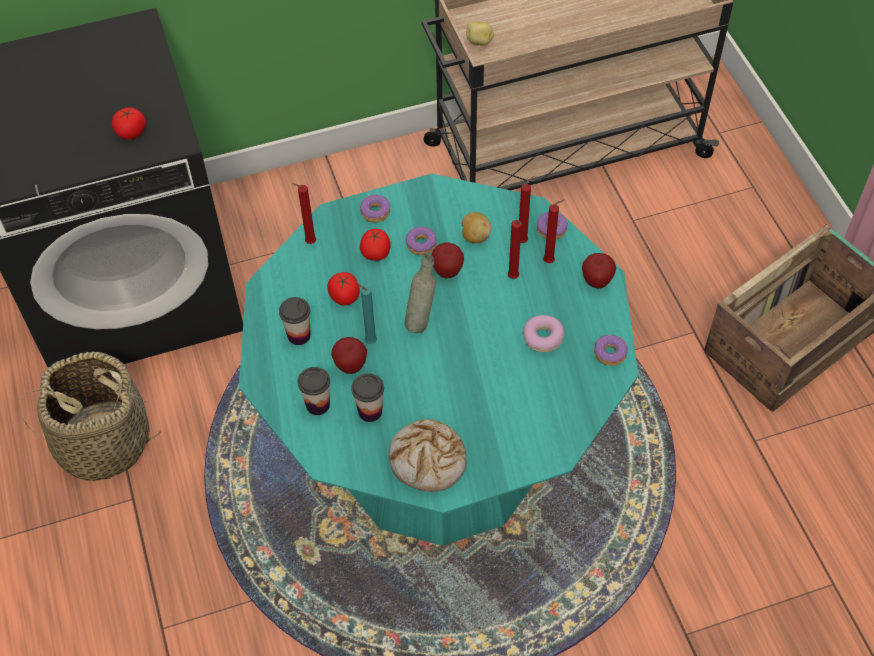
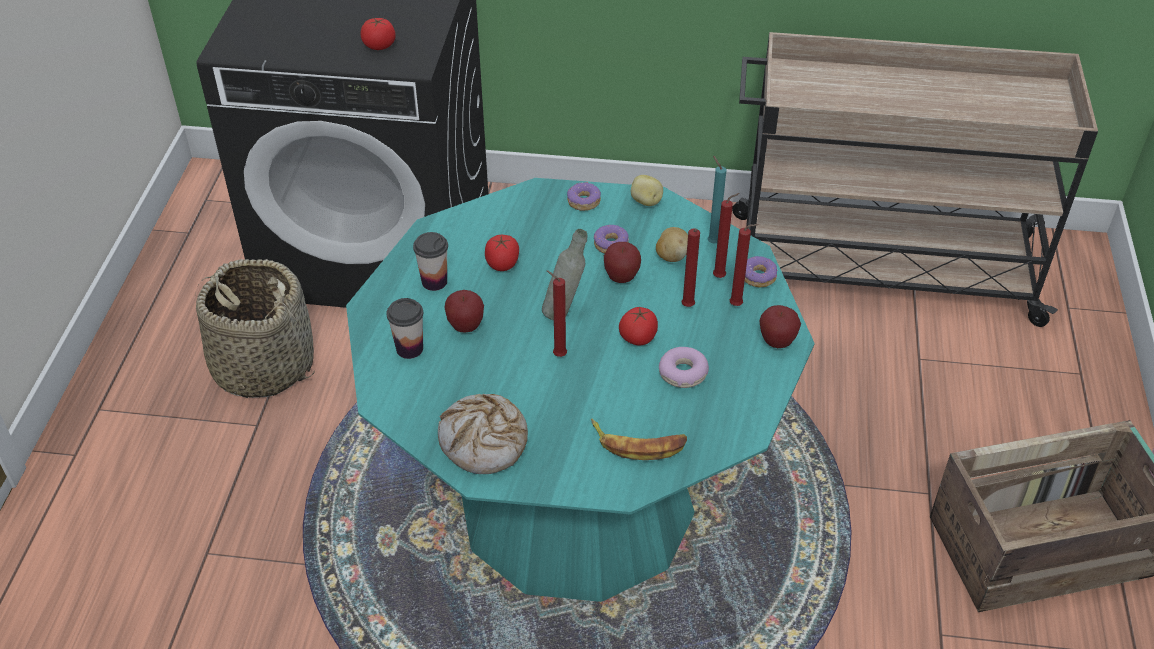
camera: 25 degrees right, 10 degrees down
(309, 242) = (500, 206): red candle -> red candle (557, 355)
(369, 341) = (499, 311): turquoise candle -> turquoise candle (712, 242)
(370, 411) = (456, 374): cup -> none
(376, 253) = (560, 236): tomato -> tomato (638, 337)
(479, 42) = (795, 95): potato -> potato (646, 202)
(545, 411) = (638, 443): none -> banana
(609, 353) = (747, 415): donut -> none

